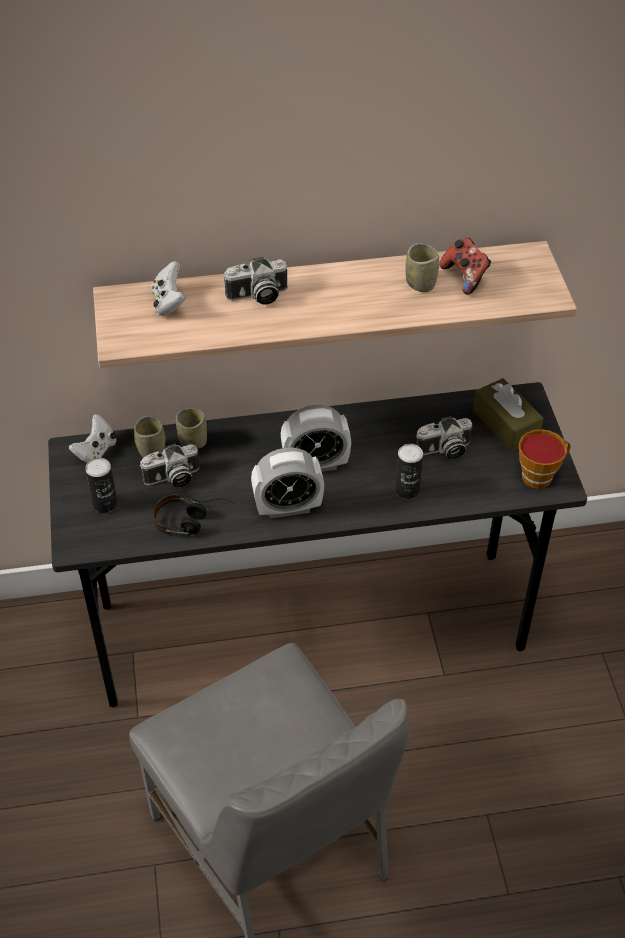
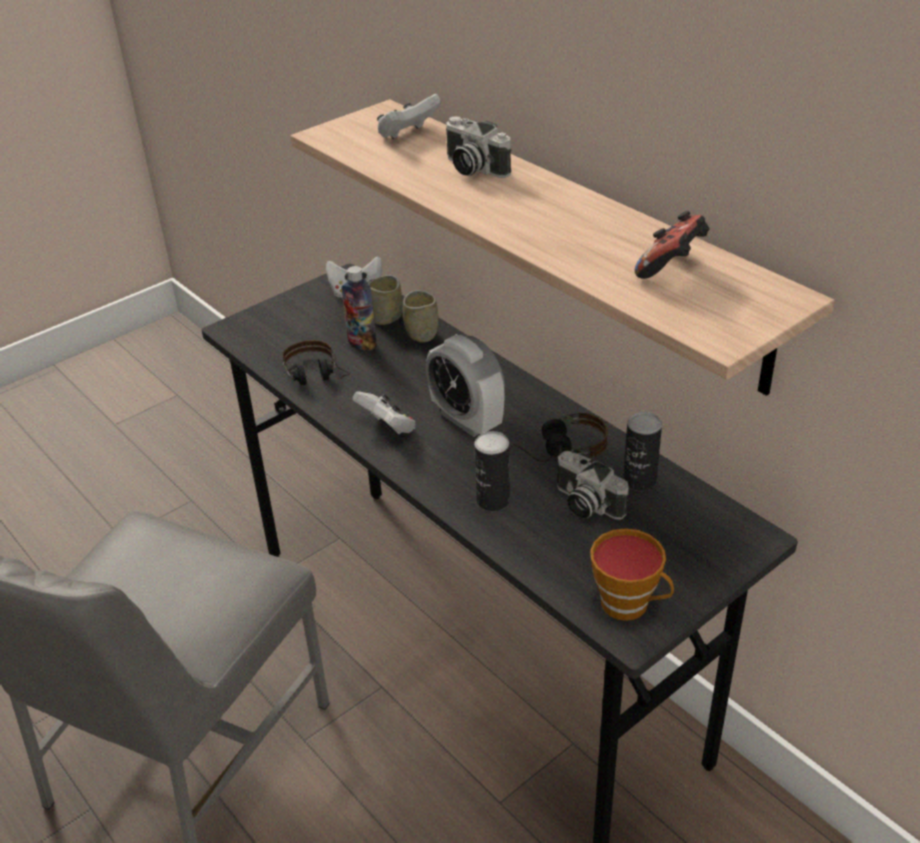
camera: 60 degrees right, 10 degrees down
(105, 504) = (296, 322): can -> can (639, 481)
(172, 478) = (362, 343): camera -> bottle
(288, 507) = (387, 427): alarm clock -> white game controller
(384, 436) = (558, 450): none -> headphones
(420, 283) = (619, 244): cup -> none
(505, 424) = (685, 538): brown tissue box -> none

